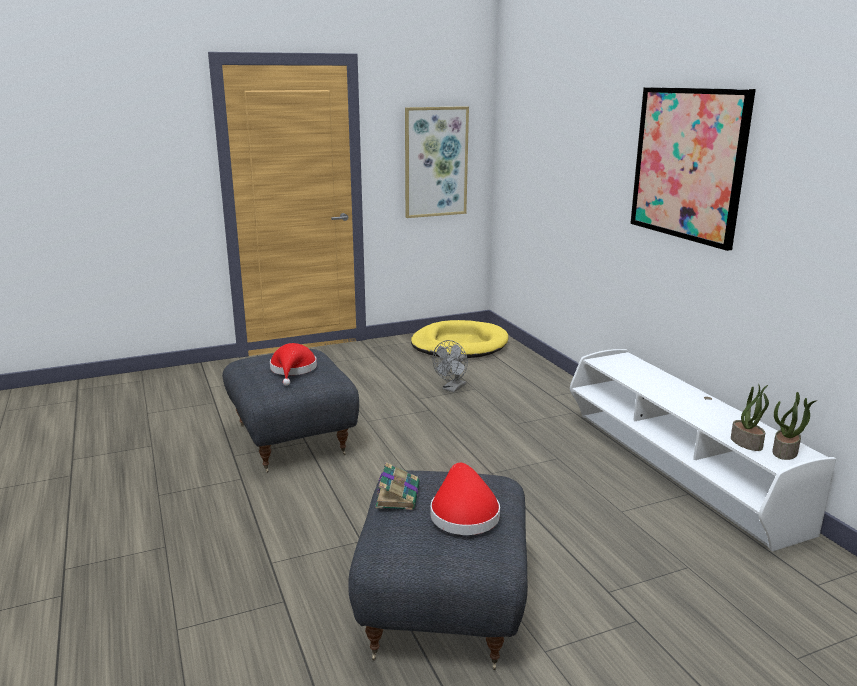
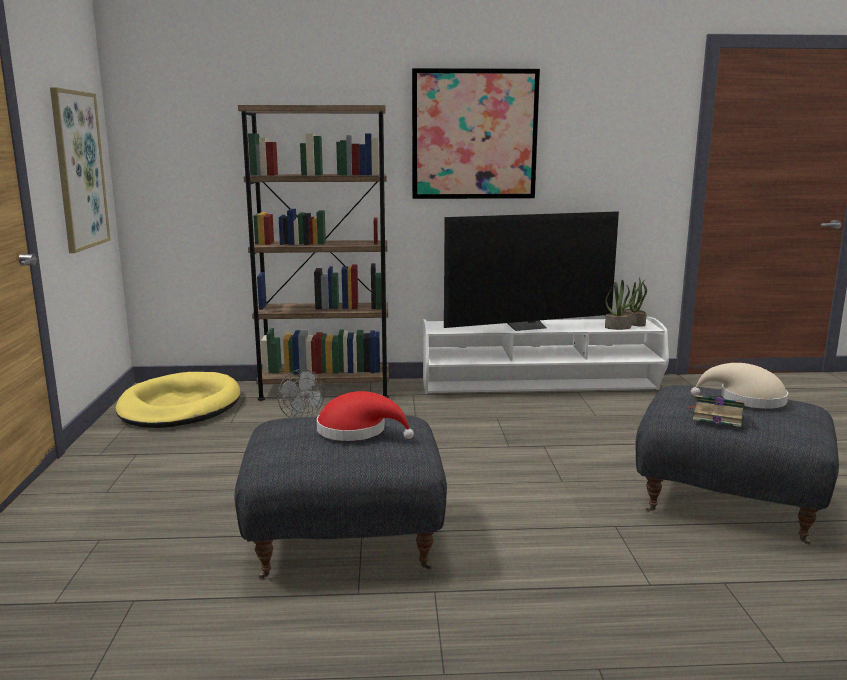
camera: 70 degrees left, 5 degrees down
(463, 513) = (746, 400): red hat -> beige hat
(544, 378) = (325, 390): none -> brown bookcase
(672, 395) = (526, 326): none -> television

